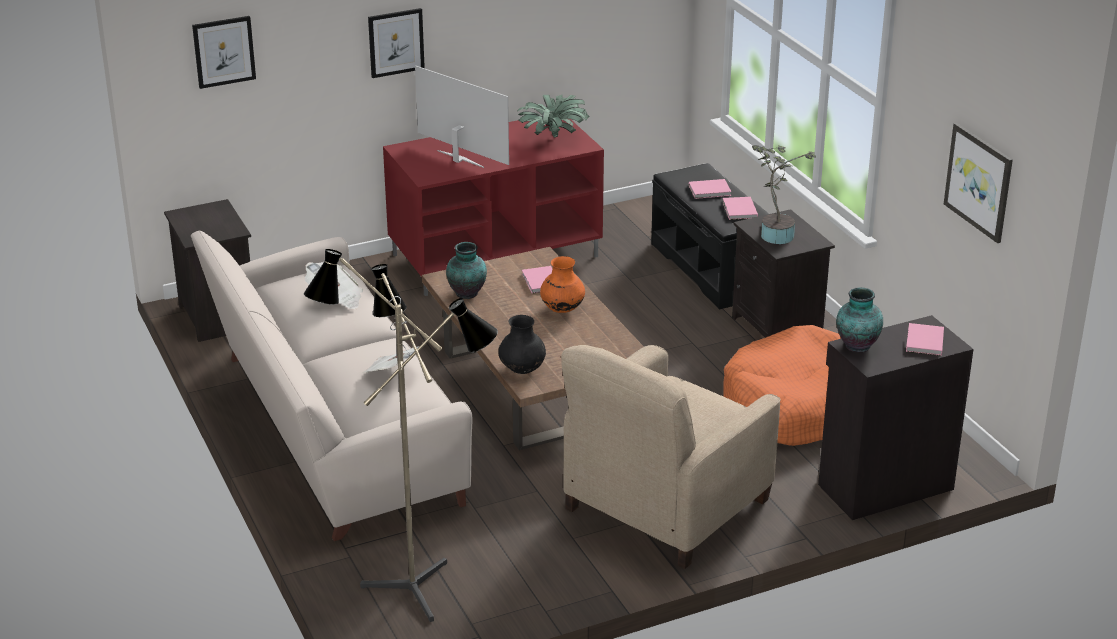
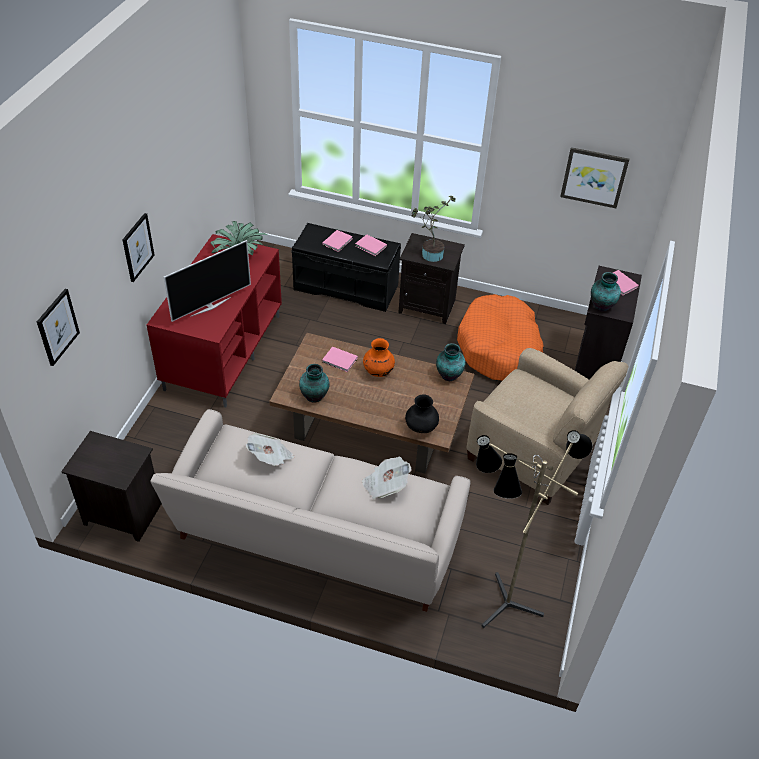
camera: 50 degrees left, 15 degrees up
(459, 159) = (210, 306): television -> television turned 150 degrees clockwise
(628, 350) = (448, 376): none -> vase
(665, 506) = (533, 453): beige armchair -> beige armchair turned 45 degrees counterclockwise

